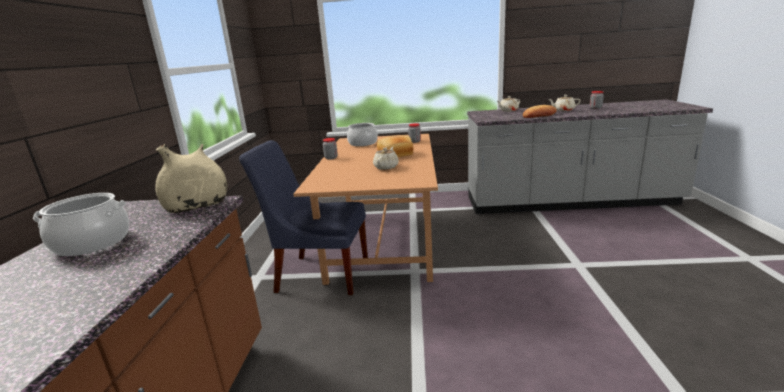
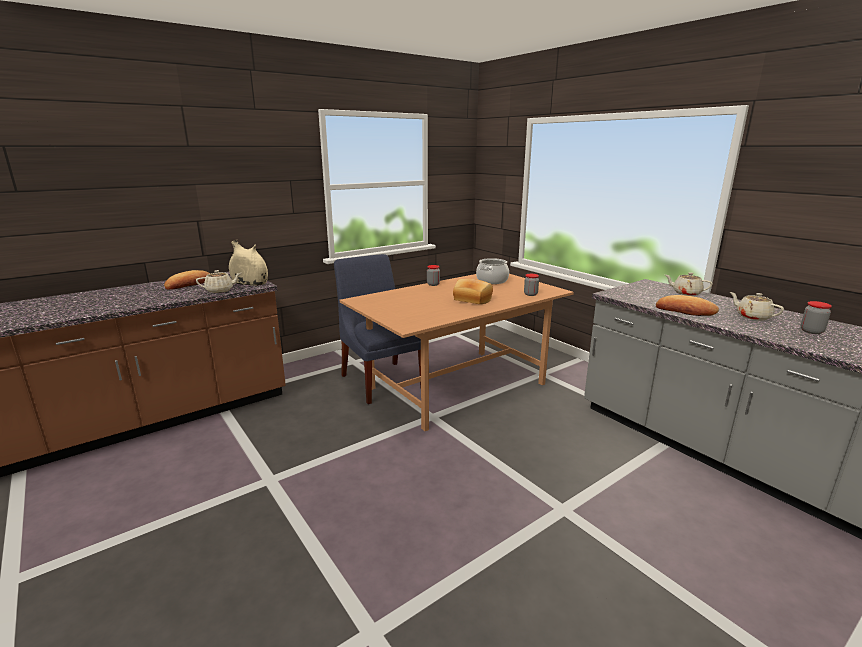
camera: 50 degrees right, 0 degrees up
(93, 242) = (188, 284): cooking pot -> bread
(386, 167) = (433, 306): beige teapot -> beige teapot (220, 290)

